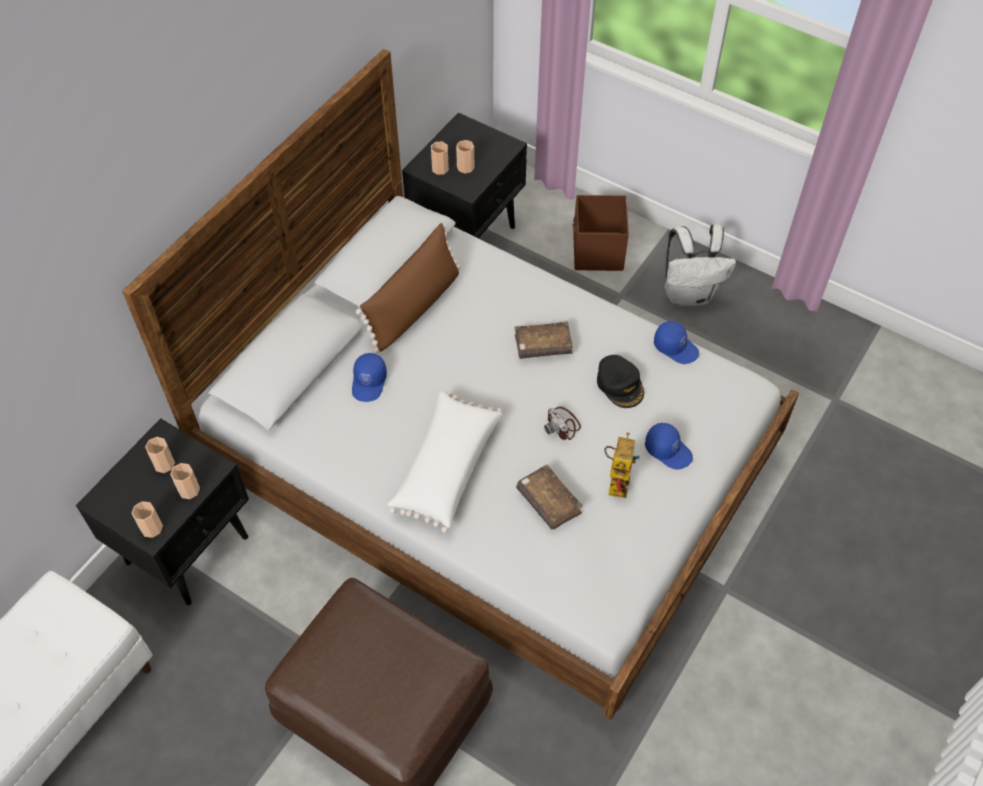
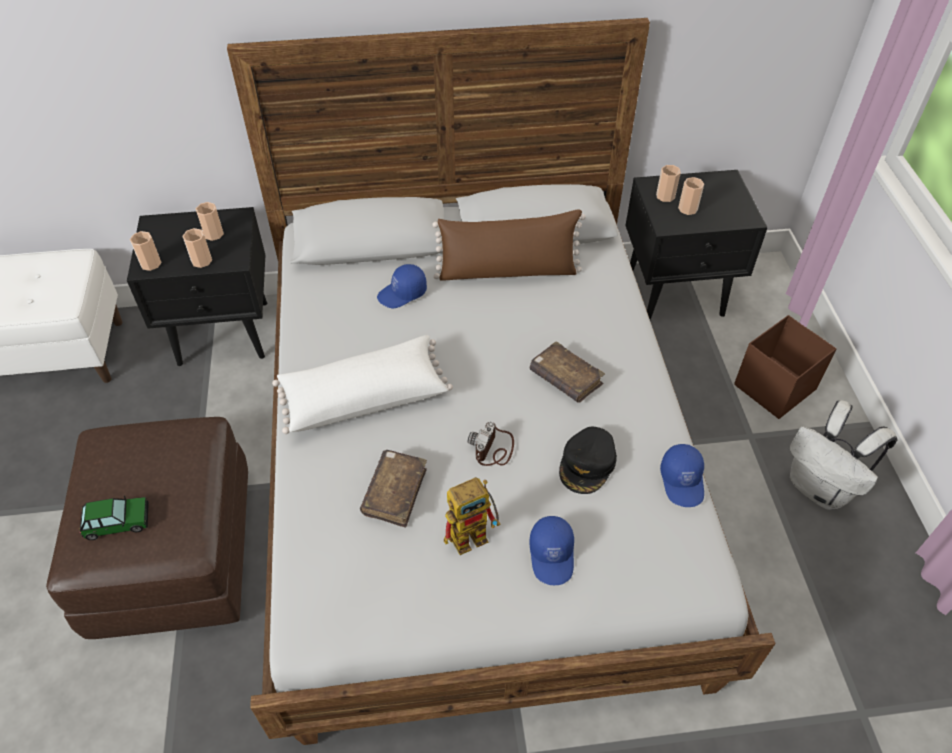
camera: 50 degrees right, 5 degrees down
(393, 698) = (118, 522): none -> toy car

